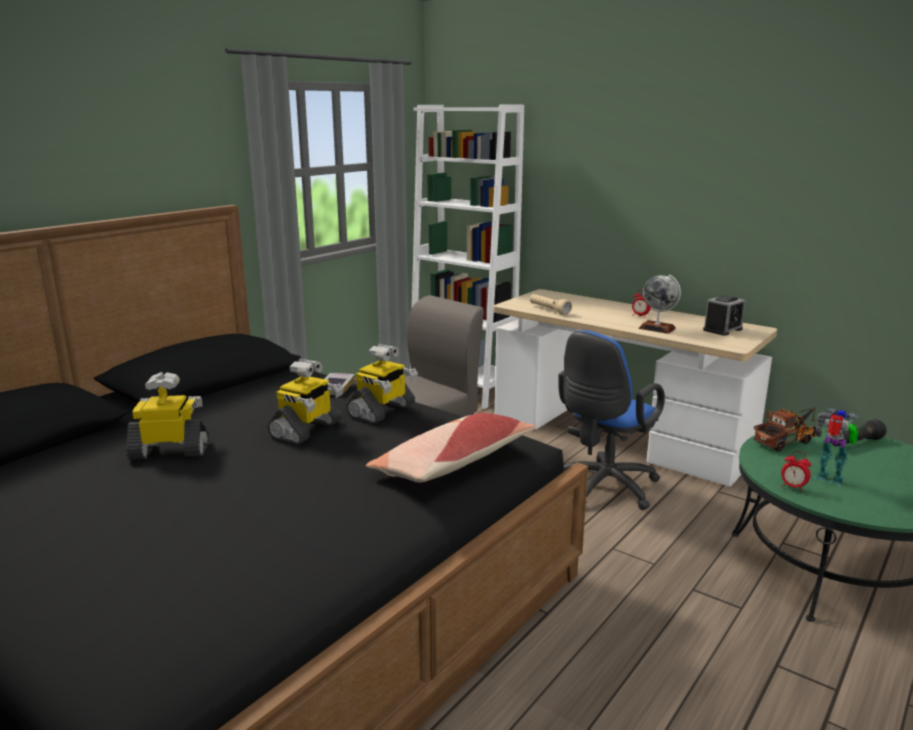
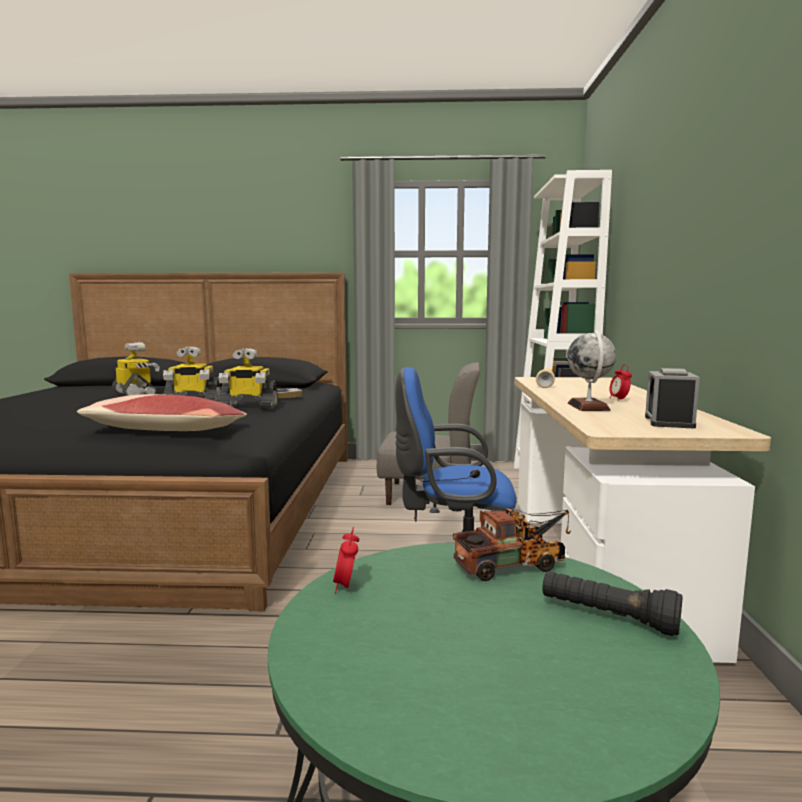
camera: 55 degrees right, 10 degrees down
(722, 329) = (669, 422): alarm clock -> alarm clock turned 90 degrees clockwise
(786, 441) = (515, 565): toy truck -> toy truck turned 45 degrees counterclockwise
(830, 480) = (410, 610): toy robot -> none

